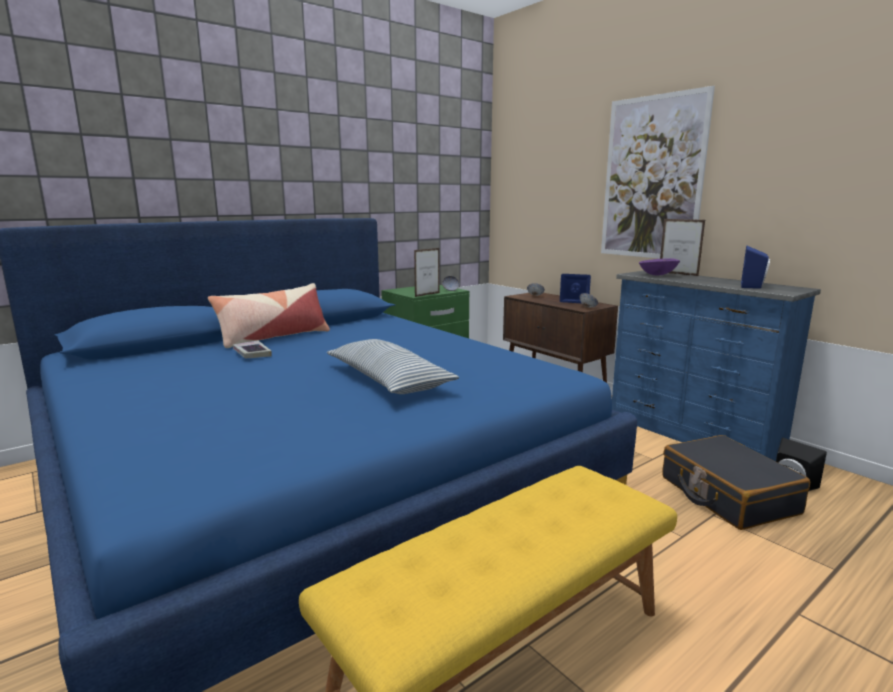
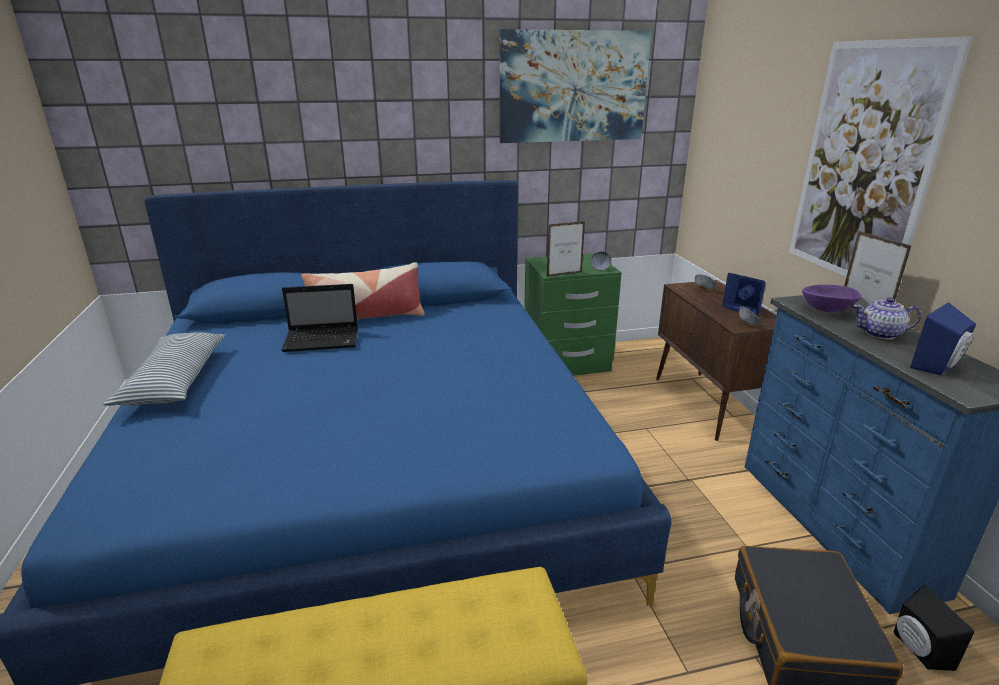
camera: 25 degrees right, 10 degrees up
(252, 353) = (323, 340): book -> laptop
(388, 381) = (399, 410): pillow -> pillow (175, 380)
(408, 144) = (573, 87): none -> picture
(703, 280) = (880, 334): none -> teapot

